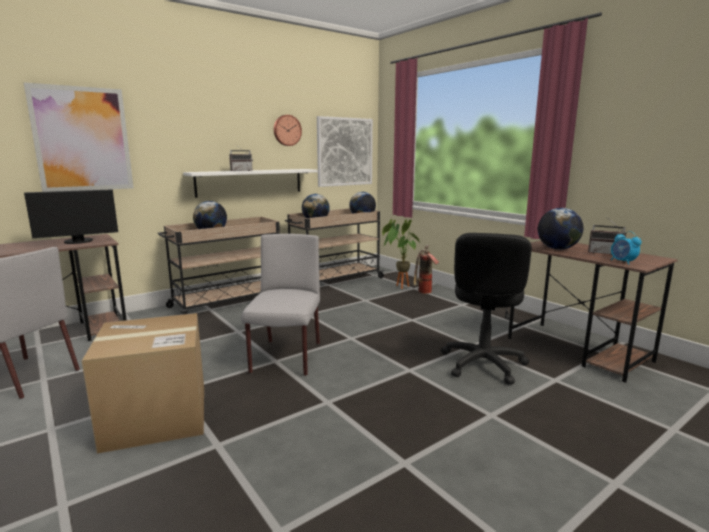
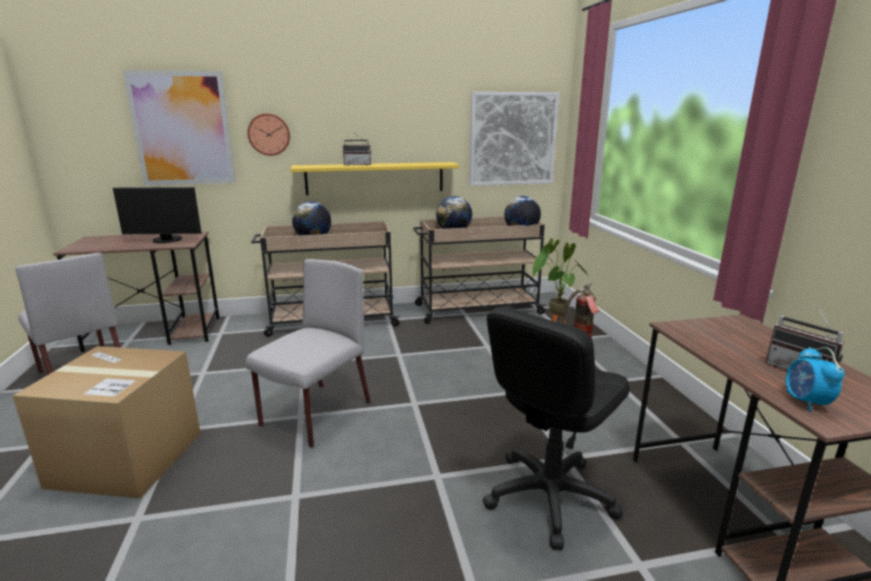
camera: 25 degrees right, 5 degrees up
(250, 182) = (375, 178): white shelf -> yellow shelf
(287, 130) = (427, 112): wall clock -> wall clock (269, 134)
(557, 249) = (718, 343): globe -> none

